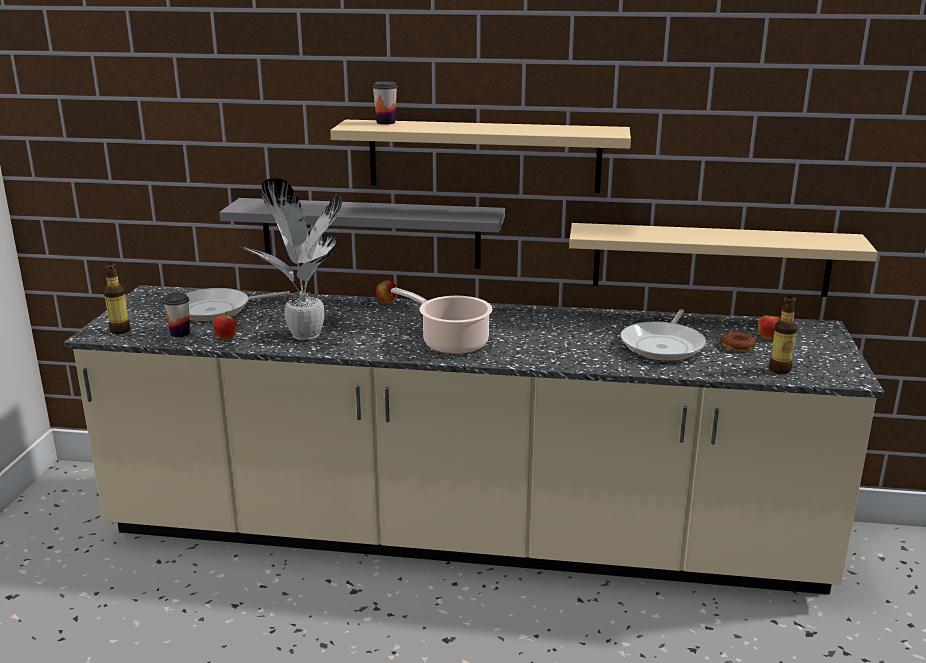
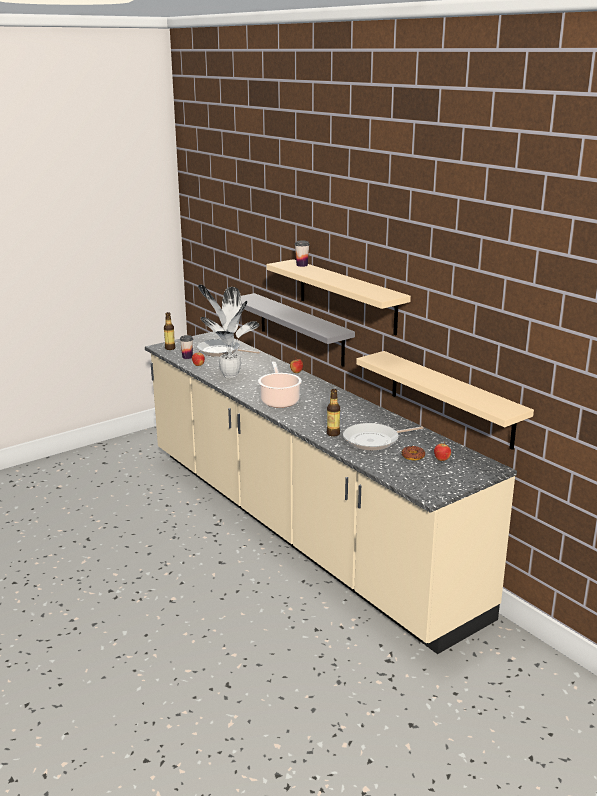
camera: 45 degrees right, 0 degrees up
(779, 370) = (402, 475): bottle -> bottle (333, 434)

